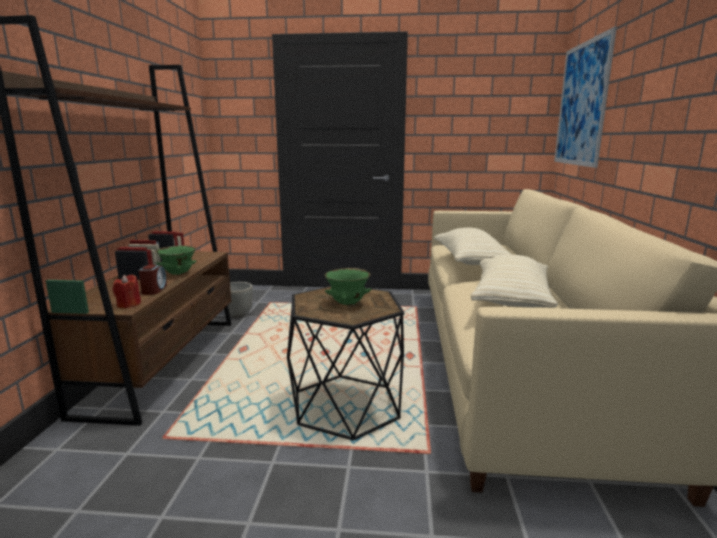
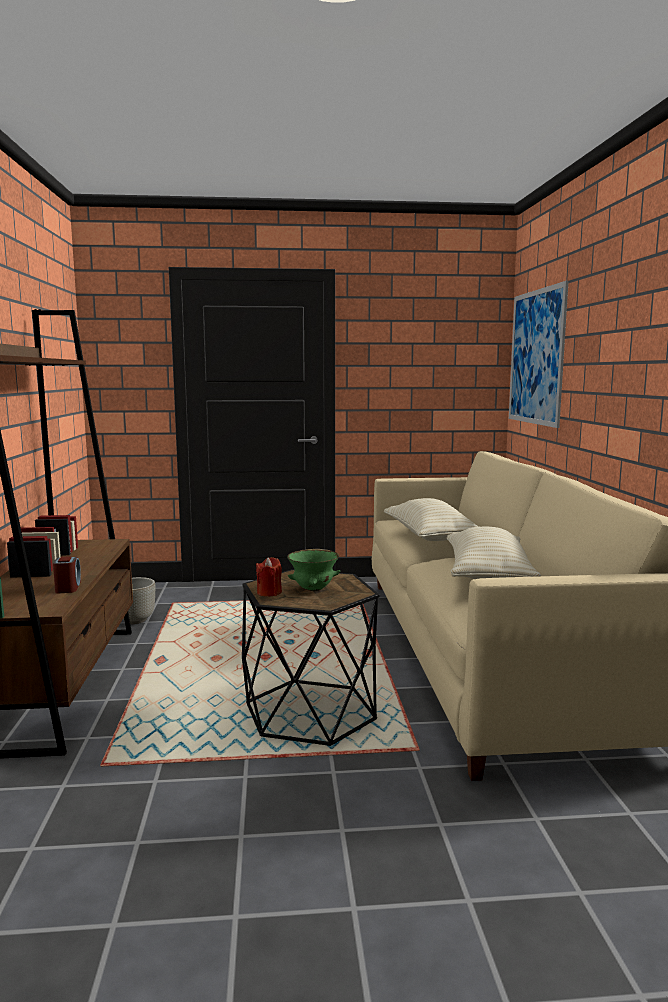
camera: 10 degrees left, 5 degrees down
(128, 305) = (49, 605): red candle -> red candle (269, 592)
(178, 274) = (85, 568): green bowl -> none

